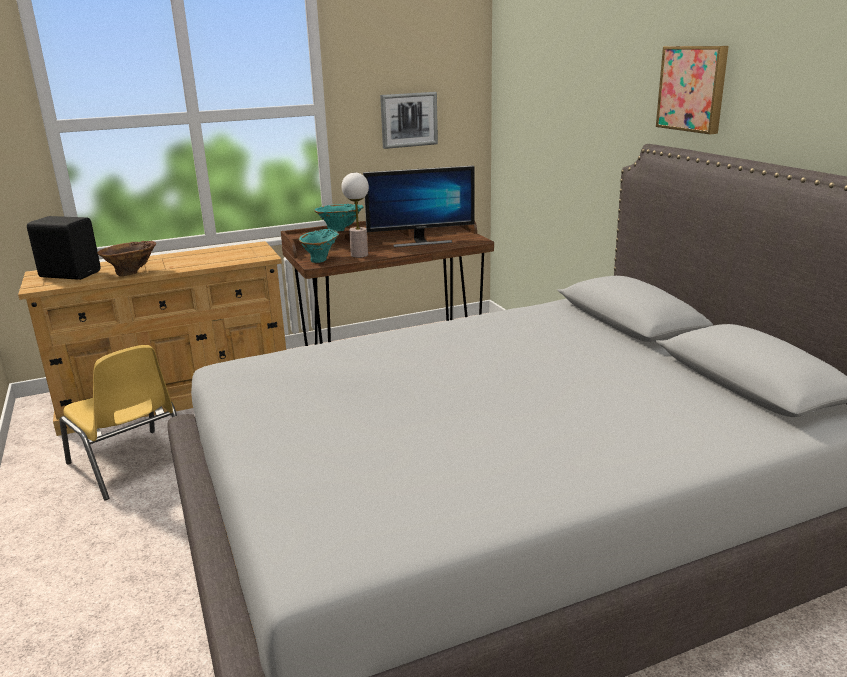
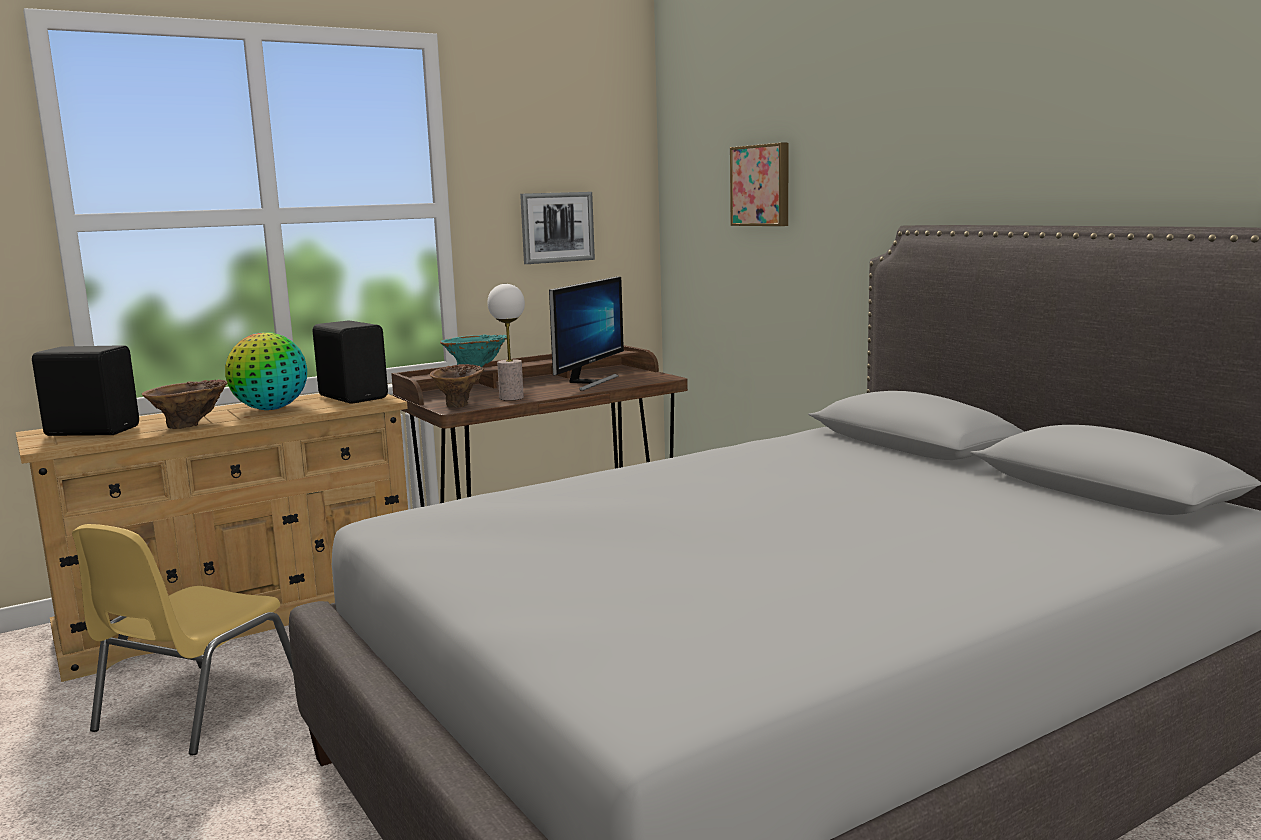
camera: 10 degrees left, 10 degrees down
(130, 465) = (197, 709): yellow chair -> yellow chair turned 75 degrees clockwise
(189, 260) = (271, 409): none -> globe
(249, 251) = (354, 397): none -> black speaker
(321, 259) = (460, 404): turquoise vase -> brown vase
(421, 242) = (588, 382): monitor -> monitor turned 45 degrees counterclockwise
(693, 88) = (958, 153): picture -> picture (762, 185)

